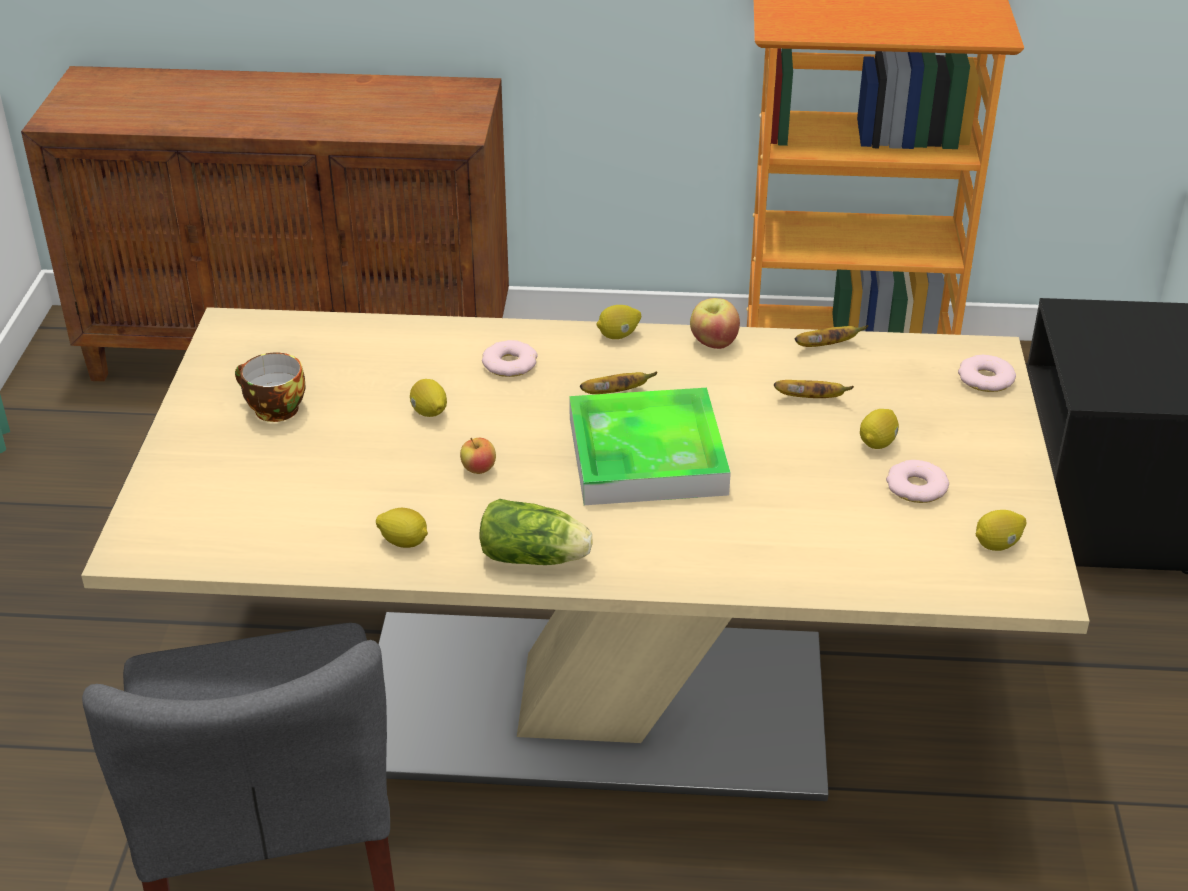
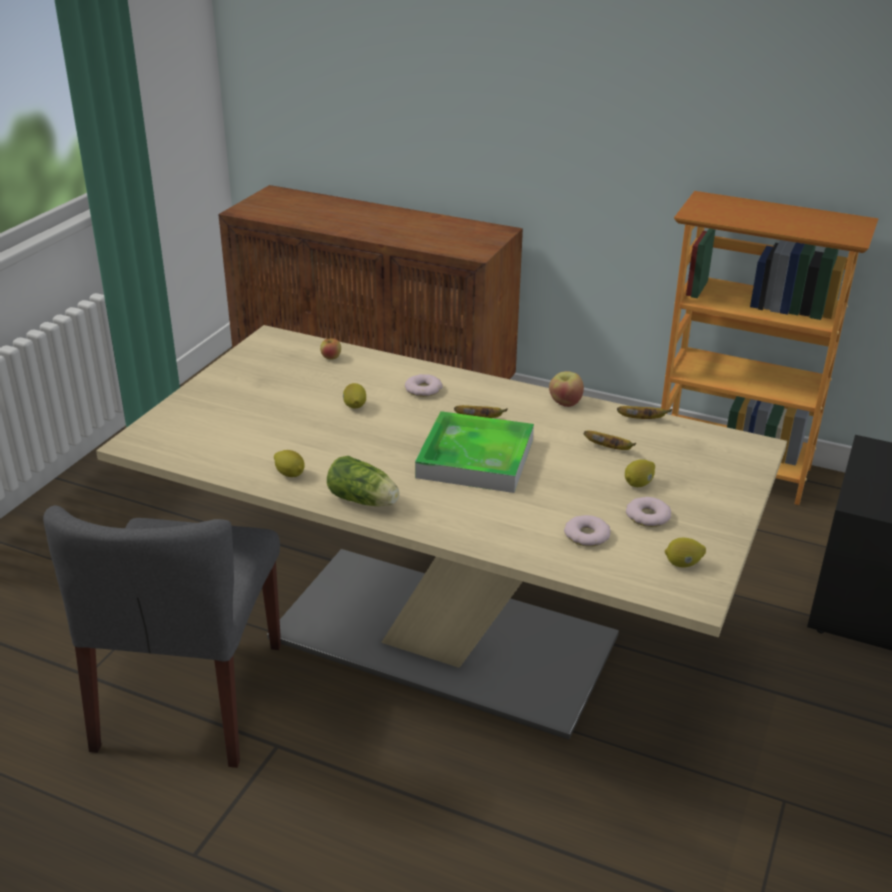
camera: 20 degrees right, 5 degrees down
(272, 409) = (263, 386): cup -> none
(478, 469) = (363, 444): apple -> apple (331, 357)
(618, 335) = (504, 387): lemon -> none
(985, 379) = (743, 461): donut -> donut (586, 535)

